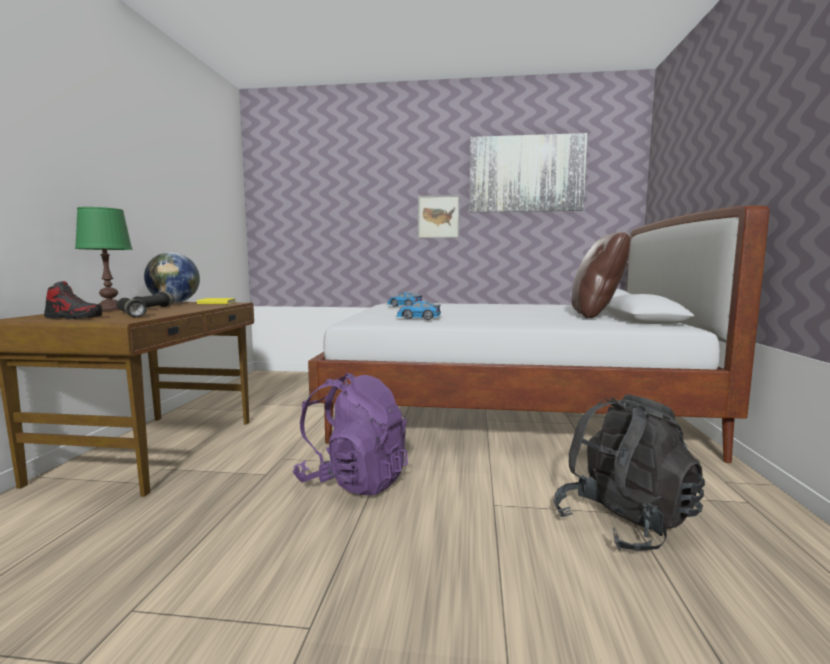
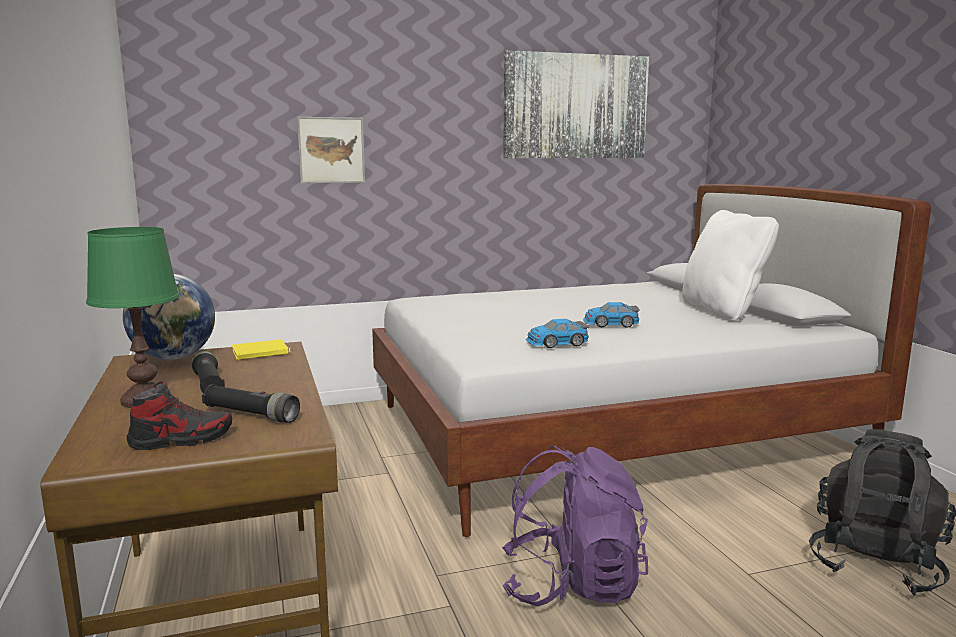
camera: 25 degrees left, 5 degrees up
(404, 306) = (466, 310): toy car -> toy car (610, 324)
(438, 217) = (460, 164): picture -> picture (331, 150)
(596, 315) = (722, 311): brown pillow -> white pillow

